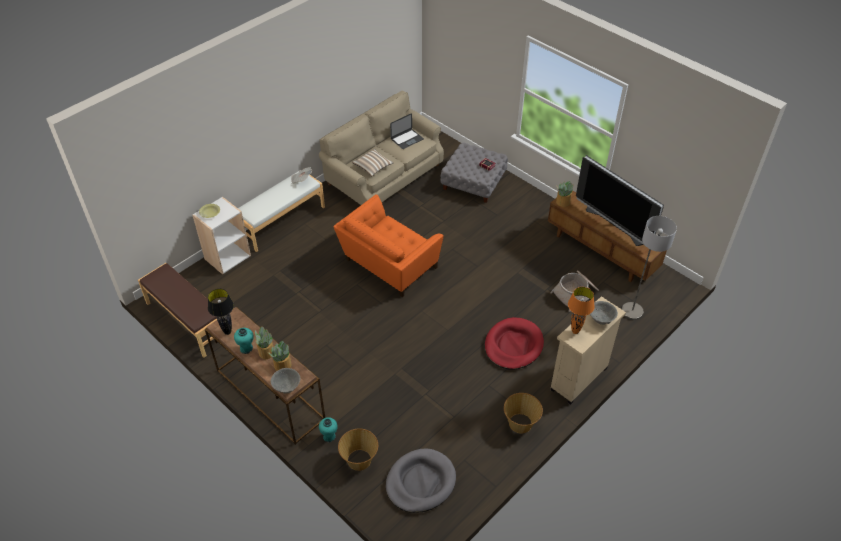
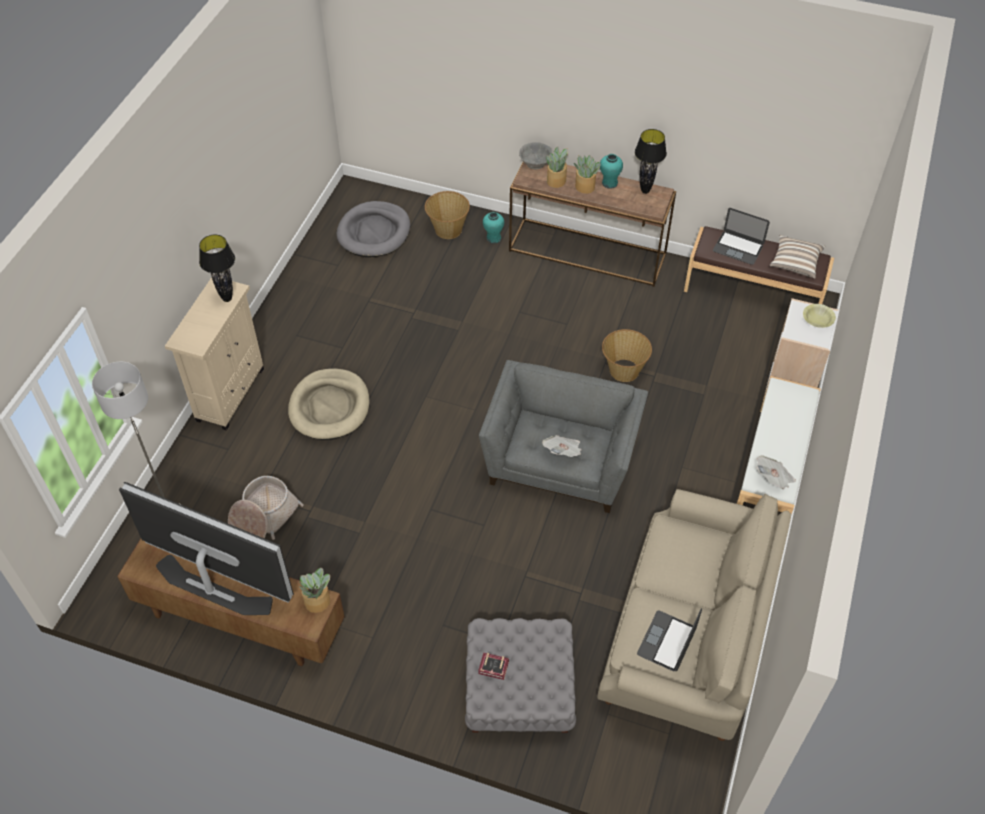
camera: 155 degrees right, 5 degrees up
(190, 305) = (738, 248): none -> laptop
(373, 167) = (679, 547): pillow -> pillow (795, 263)
(389, 265) = (561, 460): orange armchair -> grey armchair
(397, 231) = (563, 452): none -> newspaper
(513, 345) = (329, 407): red dog bed -> beige dog bed
(520, 423) = (288, 320): basket -> basket (623, 370)
(575, 331) = (227, 298): orange table lamp -> black table lamp
(601, 319) = (196, 324): grey bowl -> none

